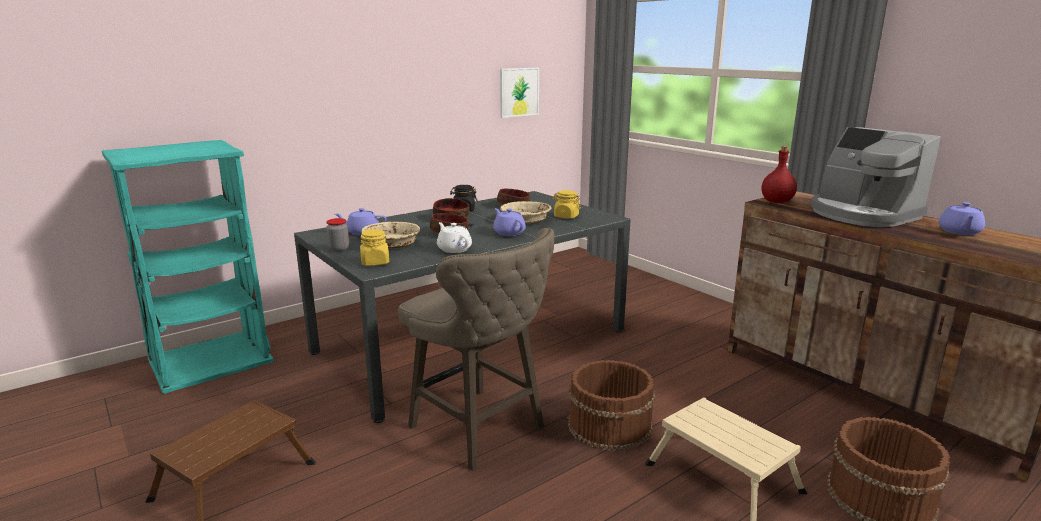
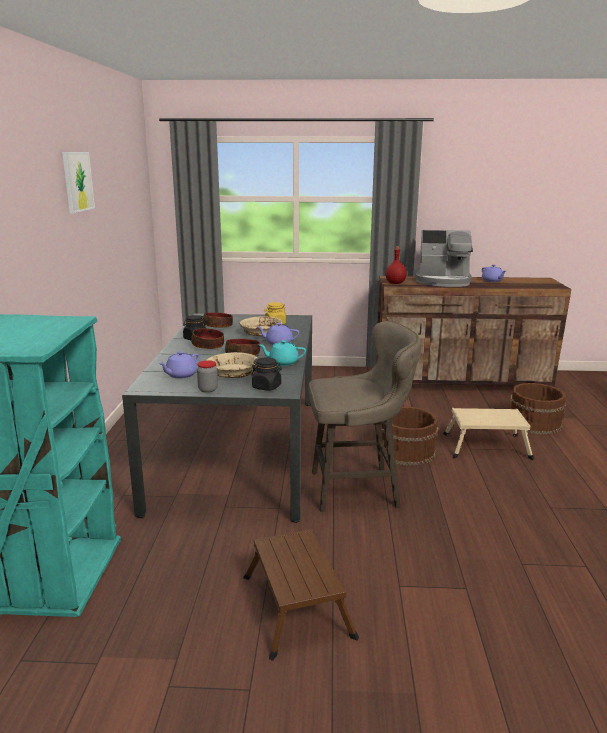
camera: 50 degrees left, 0 degrees up
(375, 262) = (267, 387): yellow jar -> black jar
(454, 249) = (282, 362): white teapot -> turquoise teapot
(519, 92) = (130, 226): picture -> picture (77, 181)

